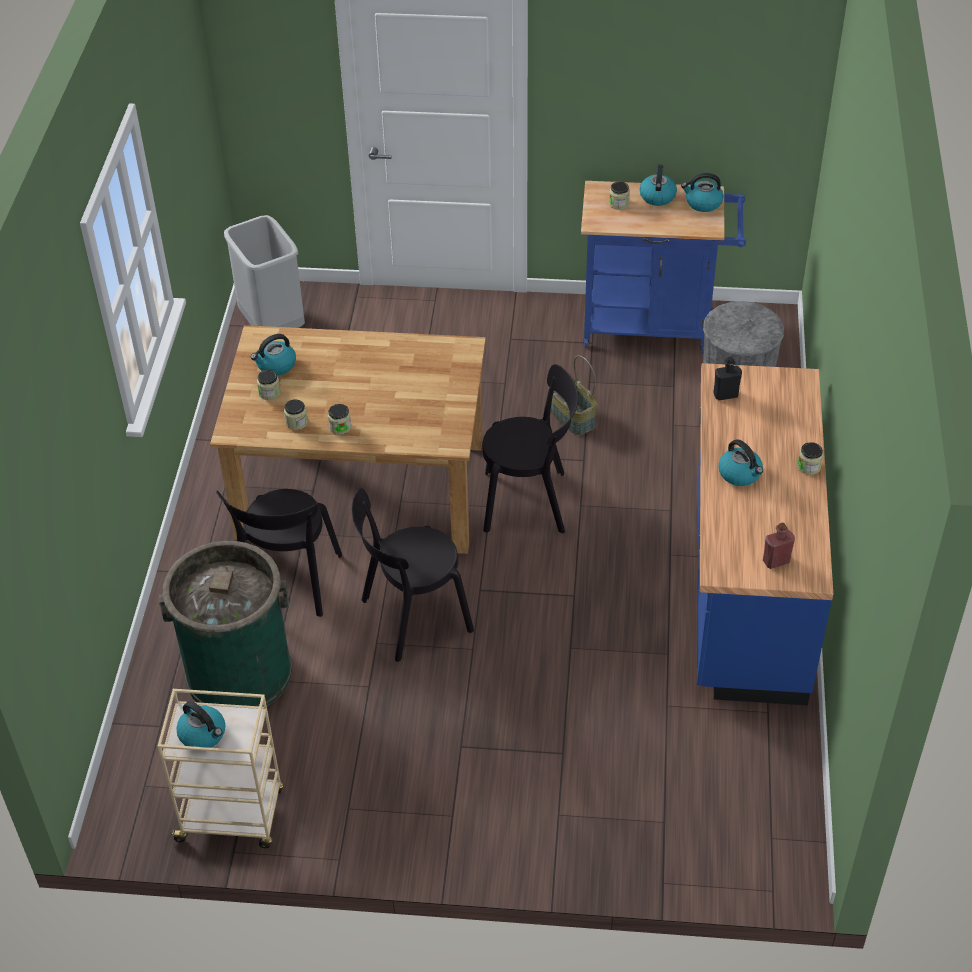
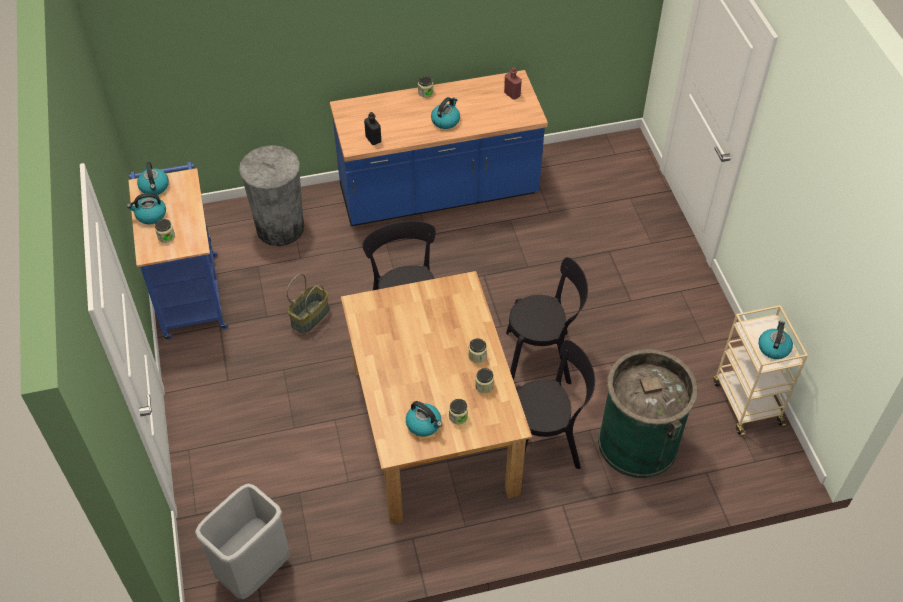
camera: 110 degrees left, 5 degrees up
(411, 617) = (542, 357): black chair -> black chair turned 45 degrees counterclockwise

